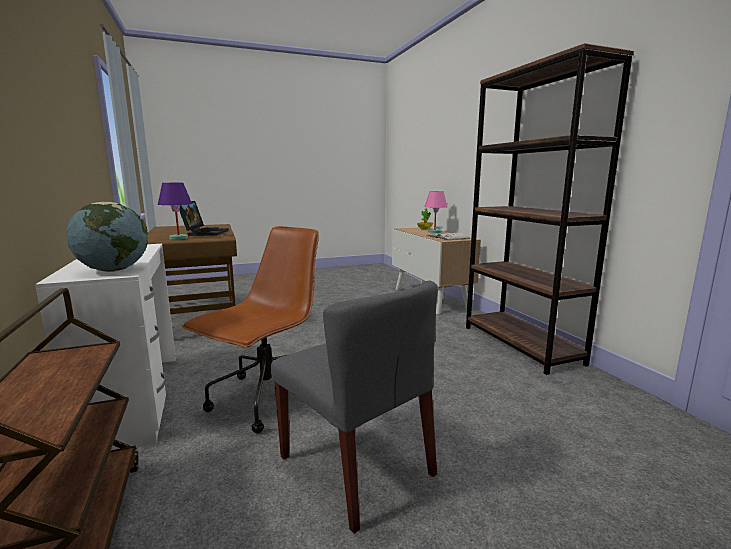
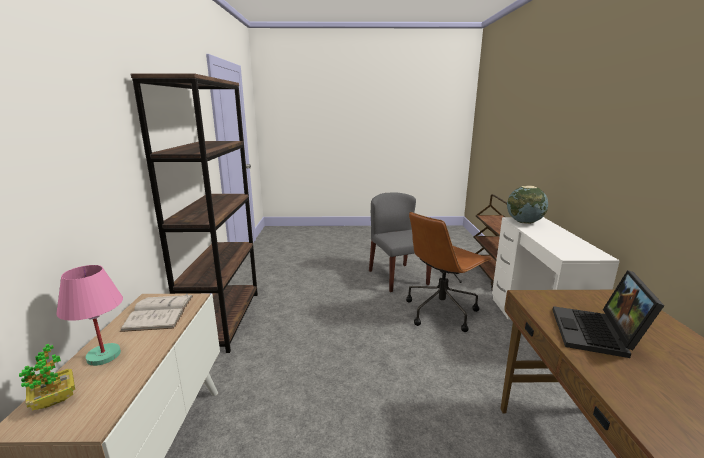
camera: 160 degrees left, 5 degrees up
(178, 238) = (599, 303): purple table lamp -> none

